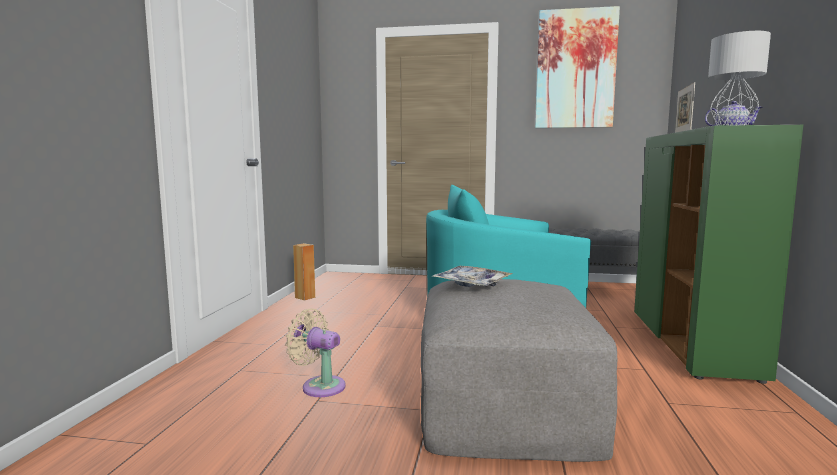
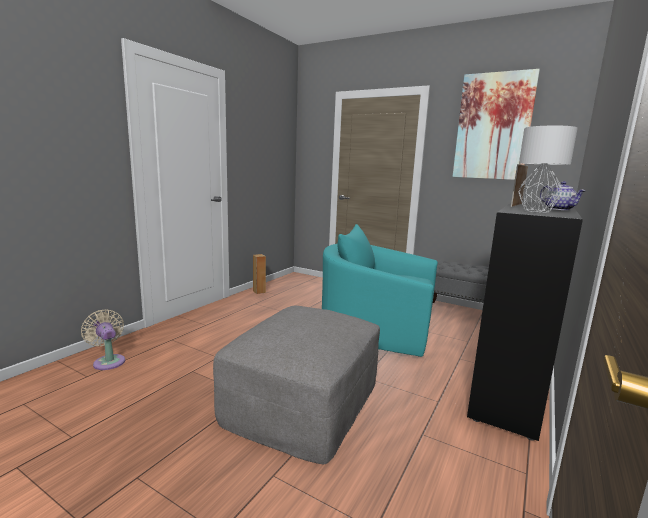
camera: 20 degrees right, 5 degrees up
(320, 386) = (203, 361): beige fan -> beige fan (108, 361)
(472, 283) = (290, 313): tray -> none
(692, 344) = (510, 389): green cabinet -> black cabinet

